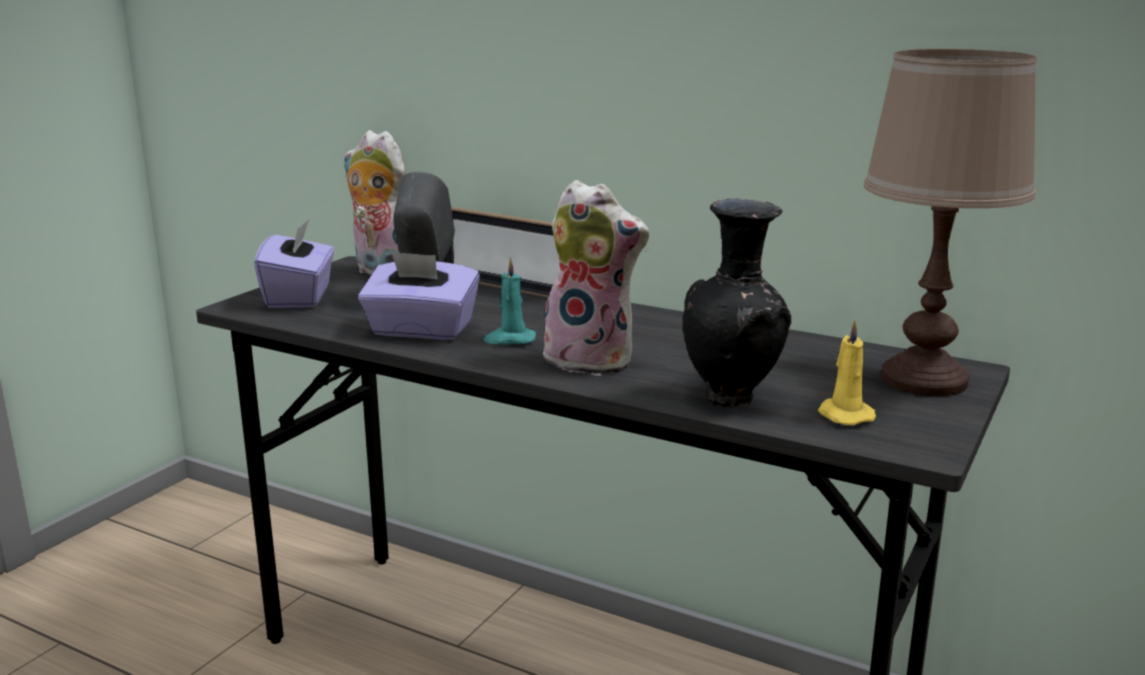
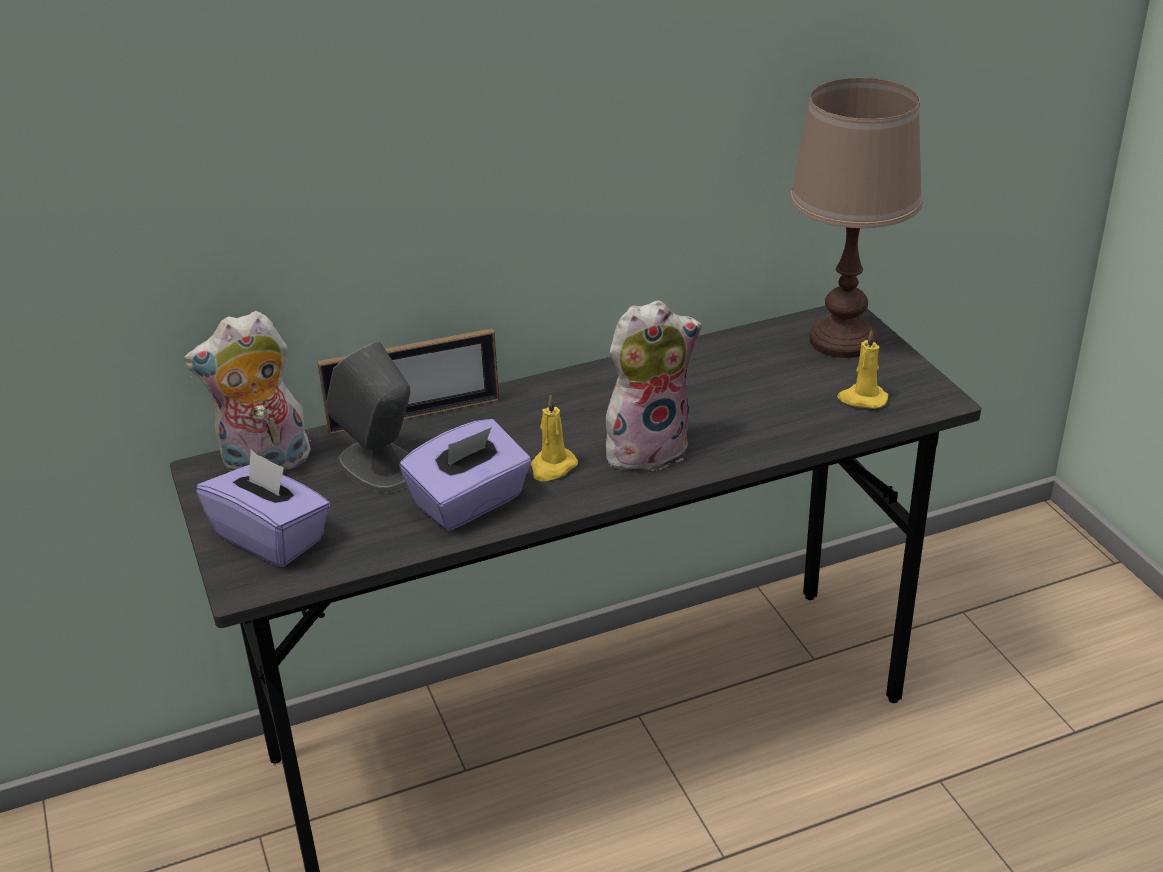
camera: 50 degrees left, 15 degrees up
(509, 340) = (552, 467): turquoise candle -> yellow candle
(733, 399) = (791, 426): black vase -> none

